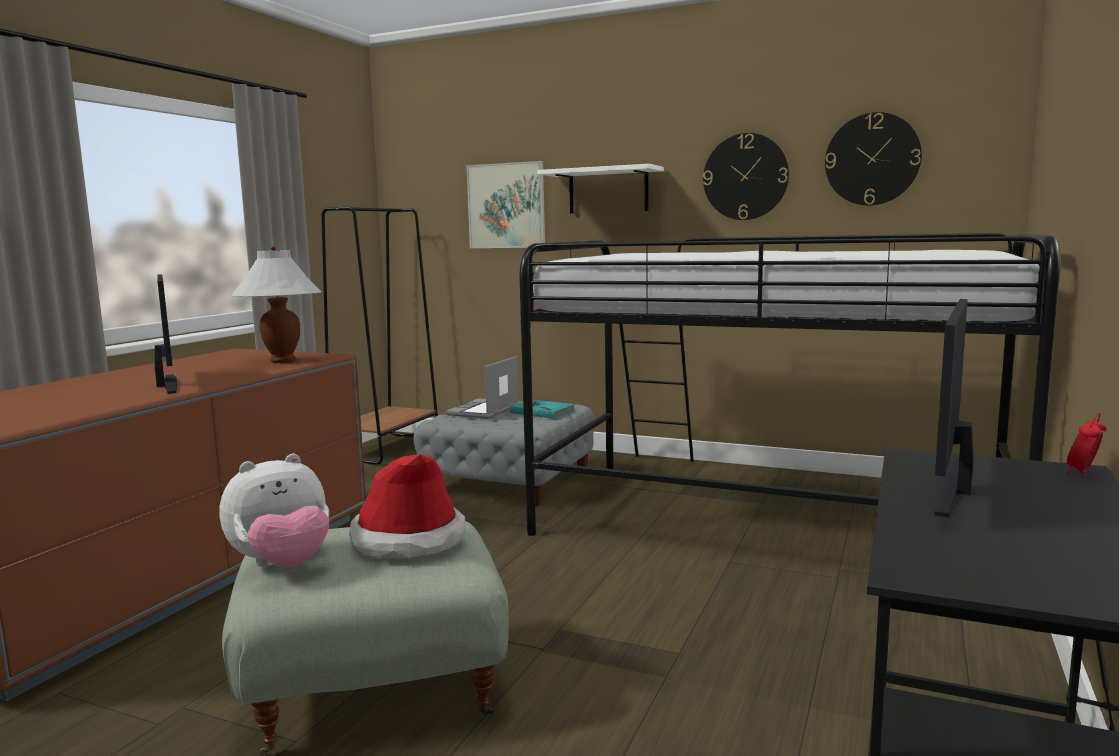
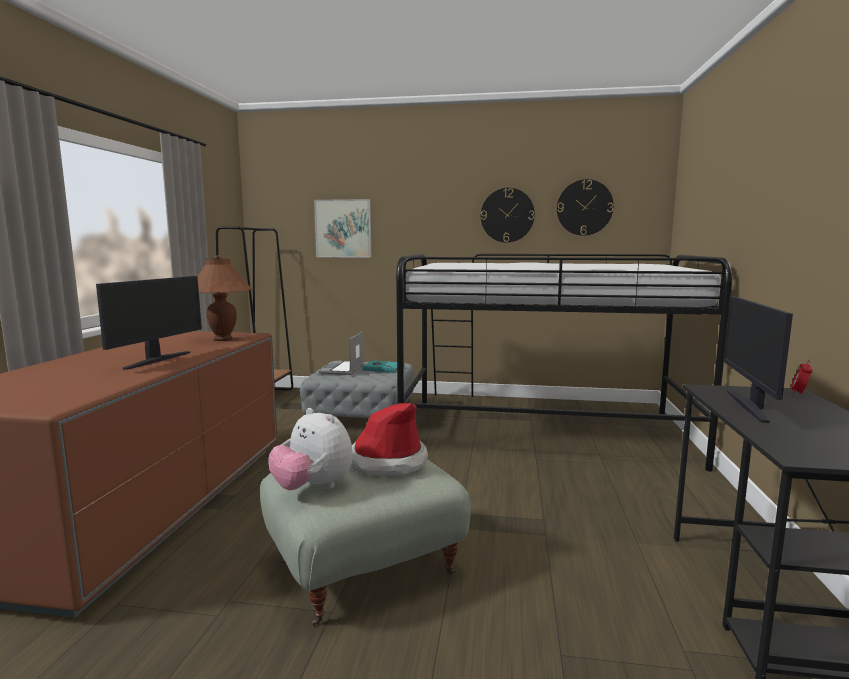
camera: 15 degrees left, 0 degrees up
(167, 384) = (156, 360): monitor -> monitor turned 60 degrees clockwise
(282, 361) = (223, 339): white table lamp -> brown table lamp
(282, 565) = (313, 488): plush toy -> plush toy turned 90 degrees clockwise
(608, 191) = (416, 221): white shelf -> none

